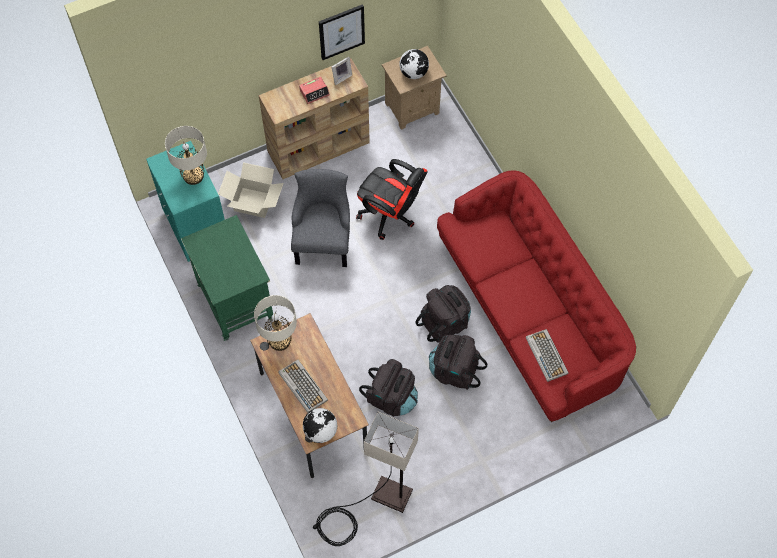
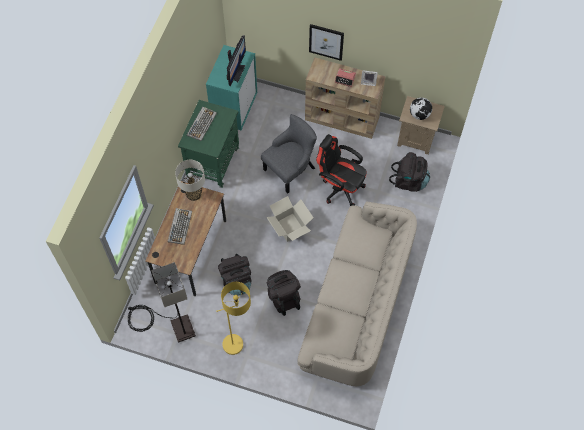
camera: 45 degrees right, 0 degrees up
(193, 176) = (236, 72): table lamp -> monitor
(253, 202) = (277, 119): cardboard box -> cardboard box (290, 227)
(320, 431) = (163, 256): globe -> none
(341, 31) = (383, 54): picture -> picture (326, 41)
(391, 216) = (340, 187): black office chair -> black office chair turned 135 degrees clockwise
(445, 323) = (306, 268): black backpack -> black backpack (409, 181)
(461, 455) = (239, 343): none -> yellow floor lamp
(529, 313) = (357, 304): red sofa -> beige sofa
(546, 355) = (326, 328): keyboard -> keyboard (201, 124)

